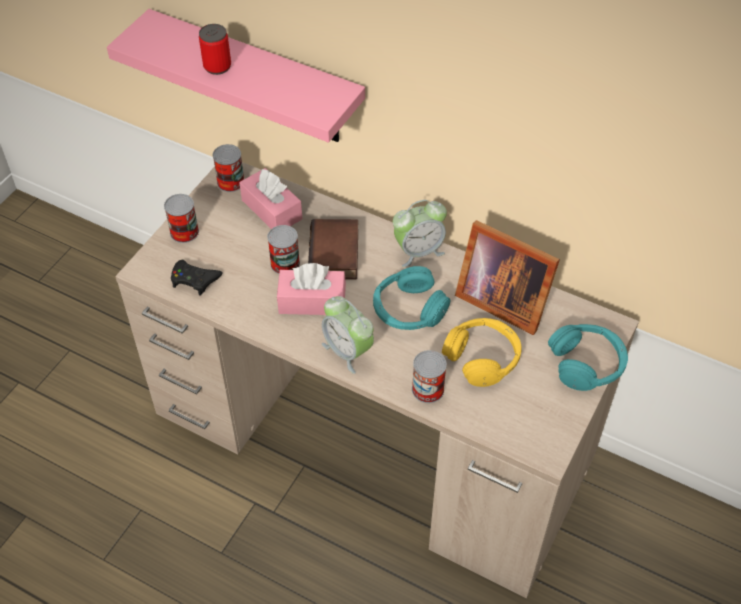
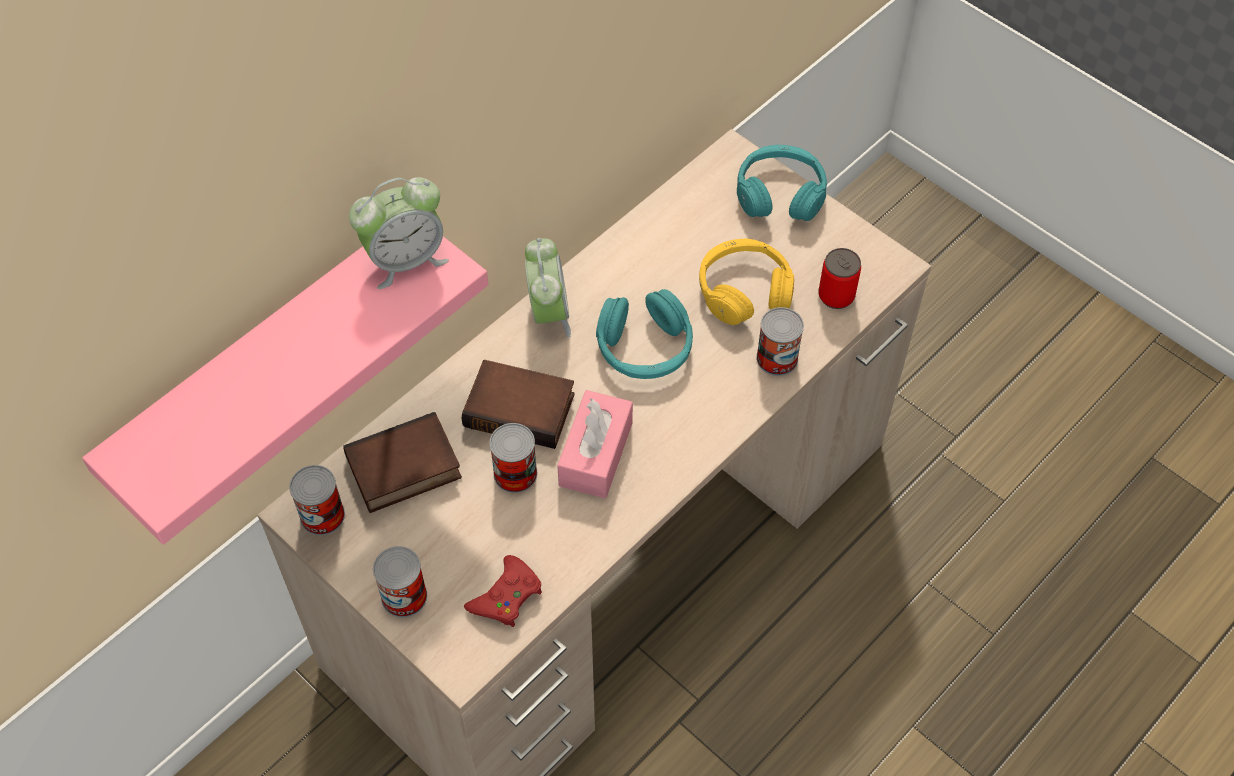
camera: 75 degrees left, 5 degrees up
(194, 280) = (506, 596): black game controller -> red game controller
(217, 66) = (285, 380): can -> can (836, 296)
(271, 209) = (403, 471): pink tissue box -> book
(348, 351) = (693, 430): alarm clock -> alarm clock (405, 260)
(501, 299) = (658, 247): picture frame -> none

